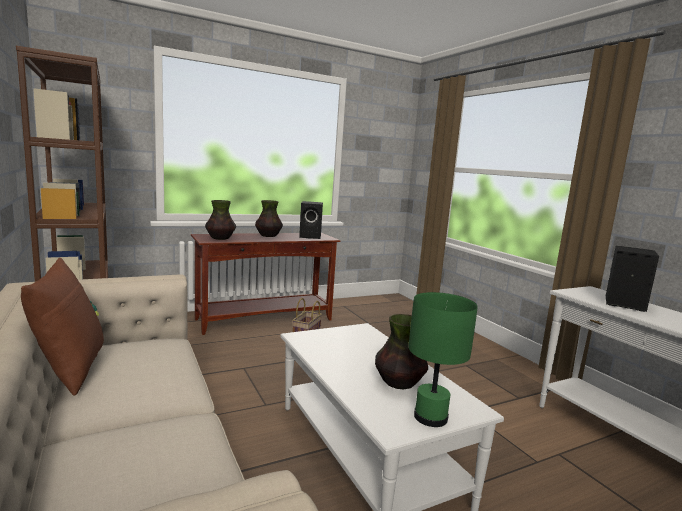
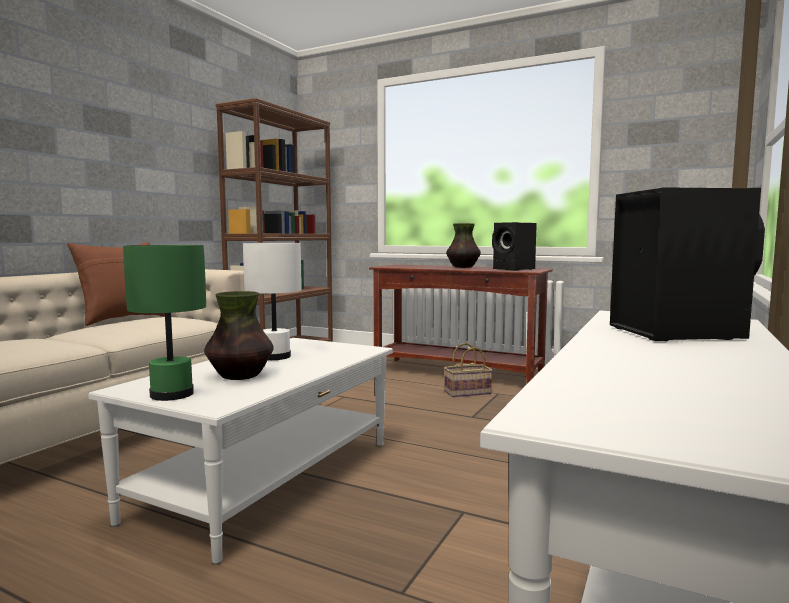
camera: 55 degrees right, 5 degrees down
(220, 238) = (403, 266): vase -> none
(347, 357) = (275, 356): none -> white table lamp

